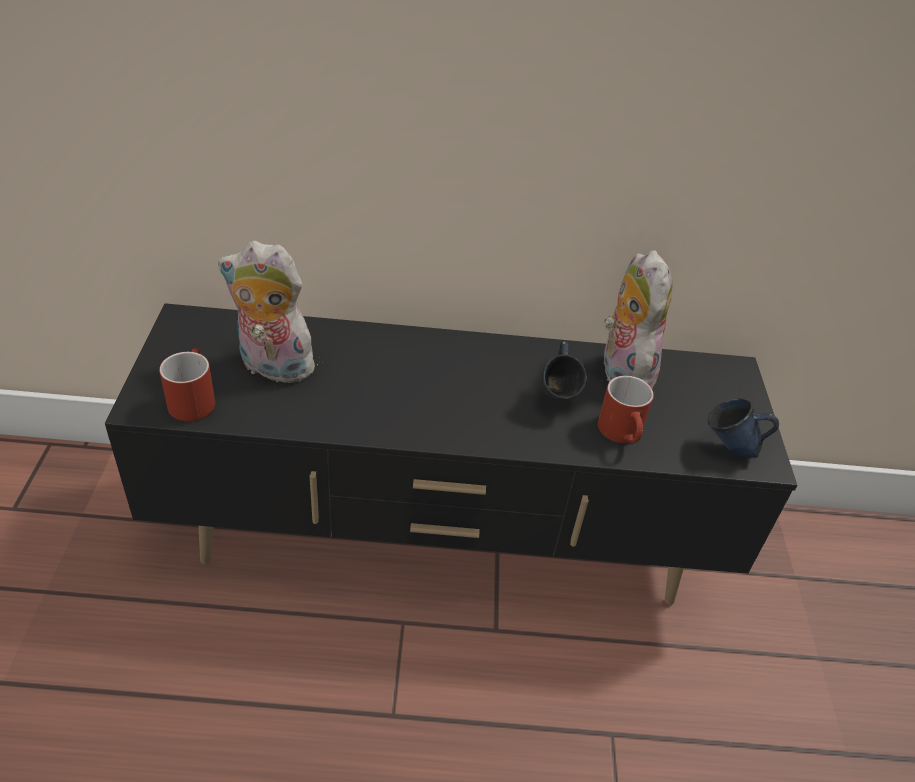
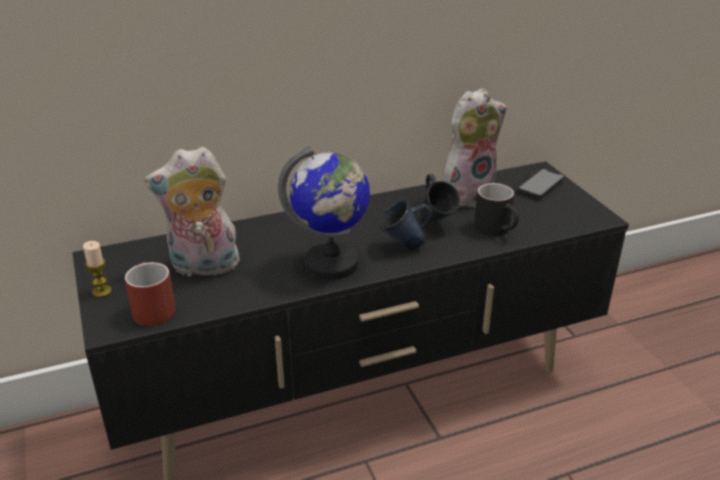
camera: 20 degrees left, 10 degrees down
(160, 361) = (102, 291): none -> candle
(404, 412) = (332, 264): none -> globe
(621, 372) = (466, 194): plush toy -> plush toy turned 90 degrees clockwise
(624, 434) = (497, 229): red mug -> black mug
(717, 388) = (536, 185): none -> phone
(730, 451) = (573, 218): blue mug -> blue mug (404, 247)

